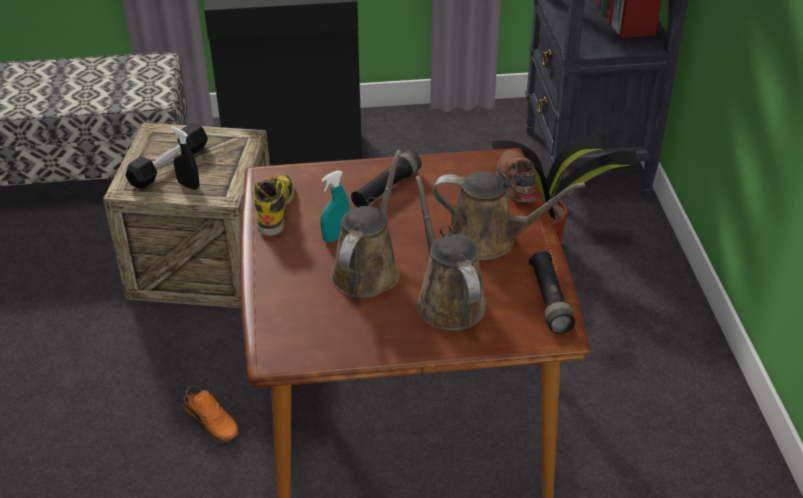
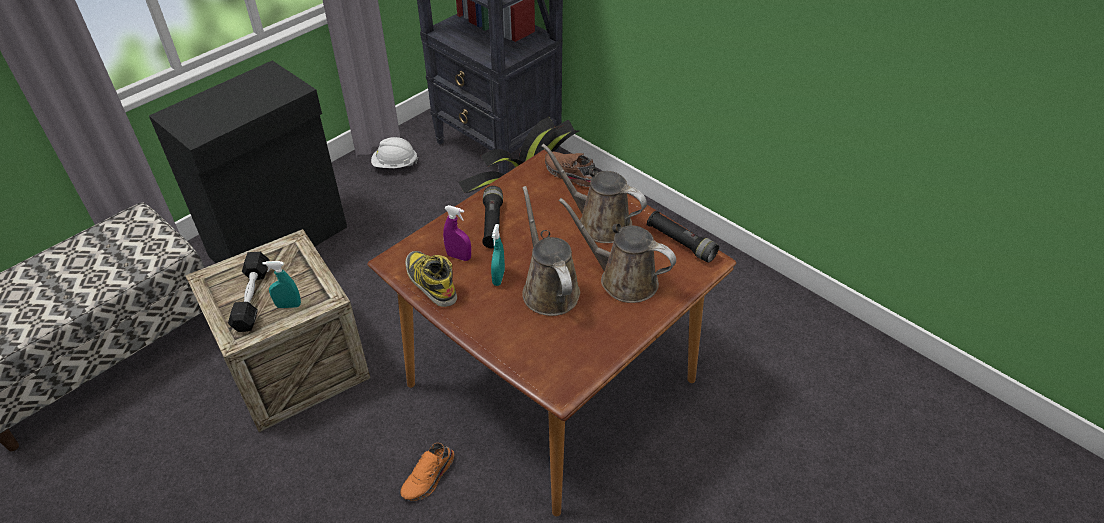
camera: 40 degrees left, 5 degrees up
(188, 185) = (288, 305): black spray bottle -> turquoise spray bottle
(212, 421) = (429, 477): orange shoe -> orange shoe turned 120 degrees clockwise
(324, 201) = (459, 256): none -> purple spray bottle
(462, 134) = (395, 165): none -> white hard hat
(489, 239) = (599, 223): brown watering can -> brown watering can turned 120 degrees counterclockwise

